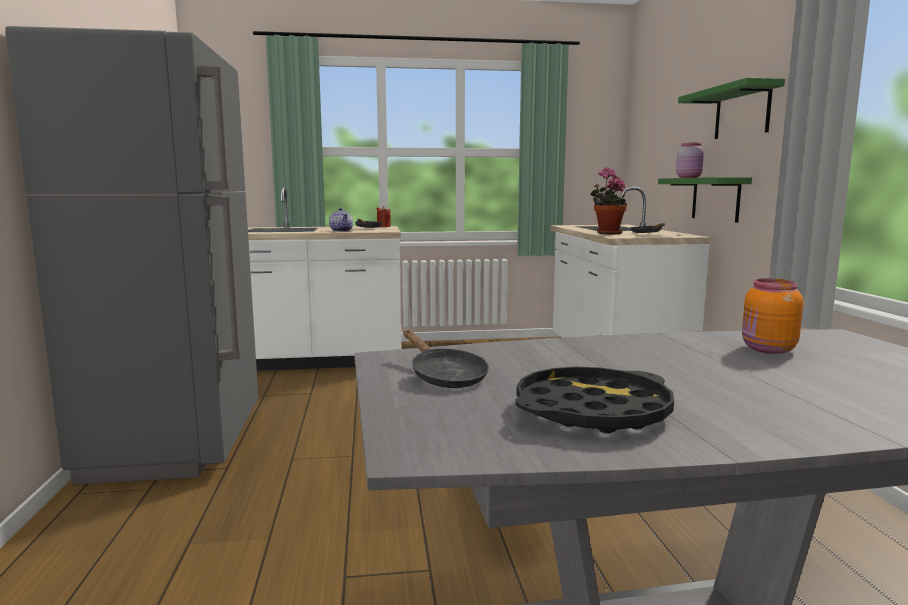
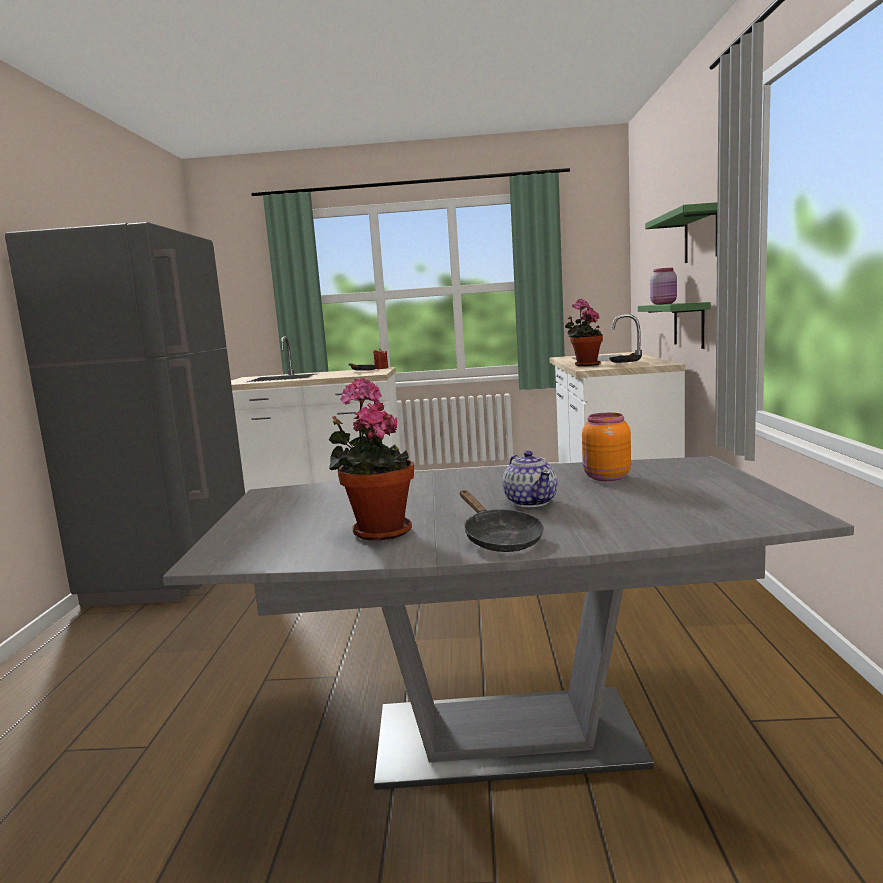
camera: 10 degrees right, 0 degrees up
(341, 231) = (333, 376): teapot -> teapot (531, 502)
(444, 376) = (297, 506): black frying pan -> black frying pan (499, 539)
(592, 411) = (377, 531): black tray -> potted plant

